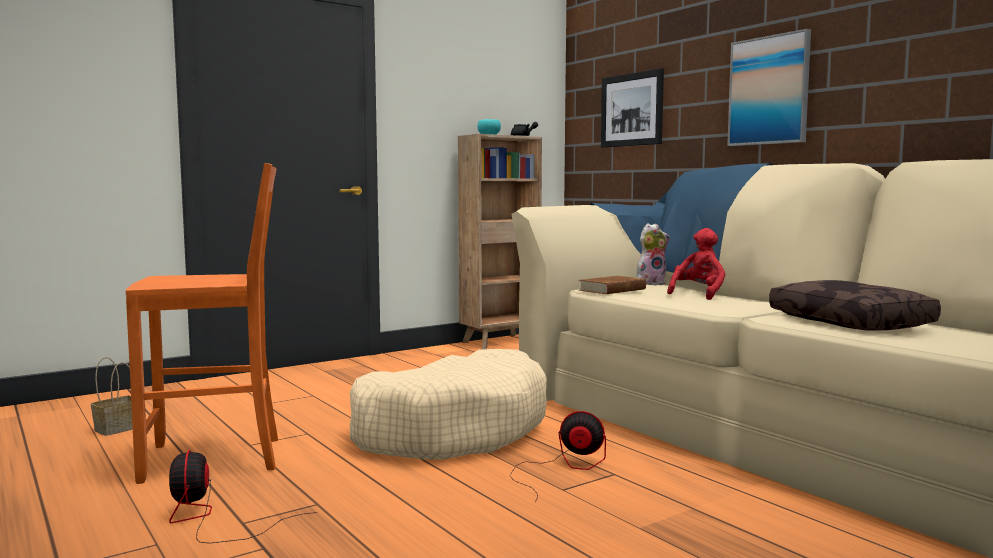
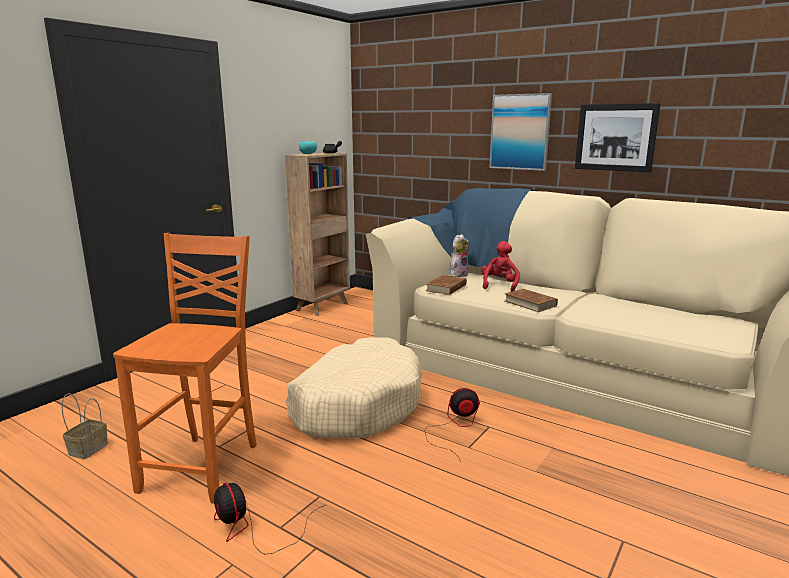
camera: 20 degrees left, 10 degrees up
(216, 459) = (204, 466): orange chair -> orange chair turned 45 degrees counterclockwise
(631, 109) = (411, 133): picture -> picture (615, 137)
(716, 306) = (530, 303): none -> brown book
(851, 322) = (618, 313): brown pillow -> none

